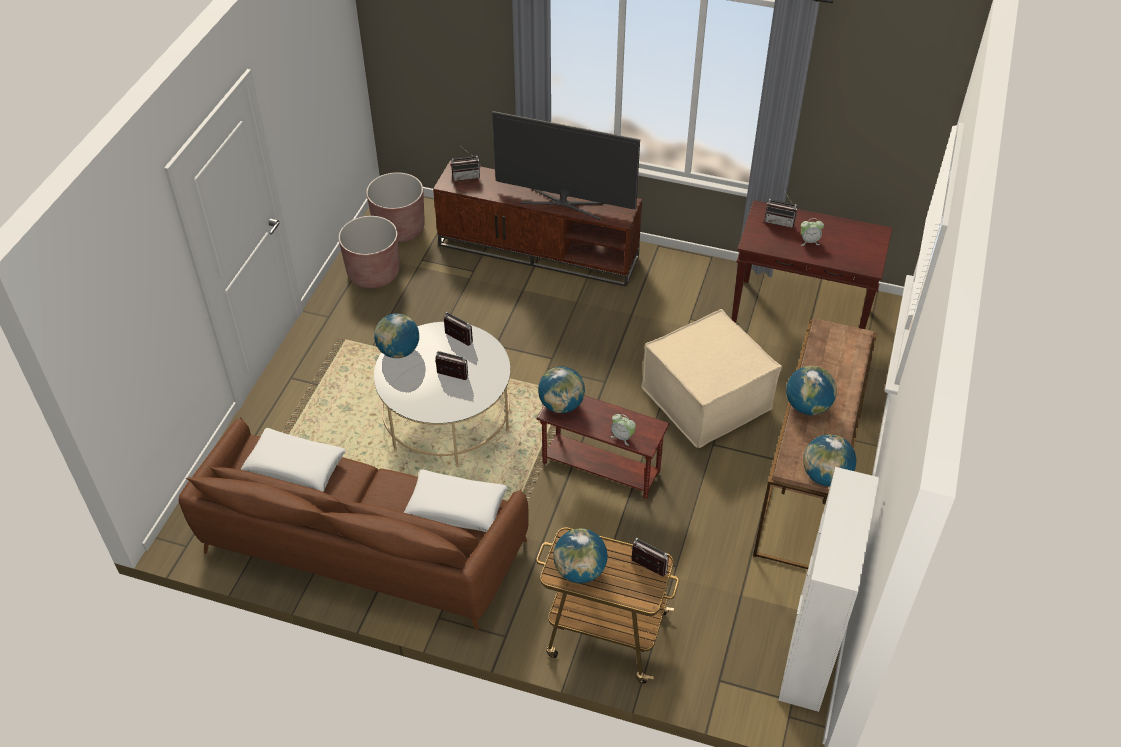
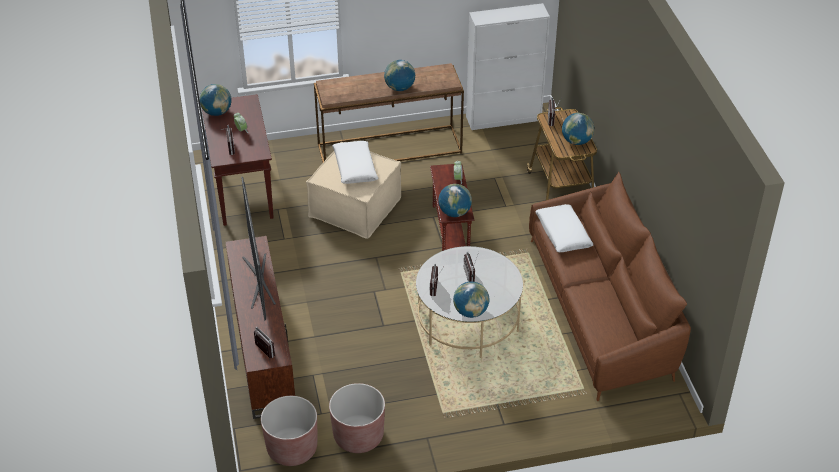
camera: 120 degrees left, 5 degrees down
(295, 466) = (602, 319): white pillow -> white pillow (355, 167)
(825, 476) = (445, 70): globe -> globe (217, 112)

